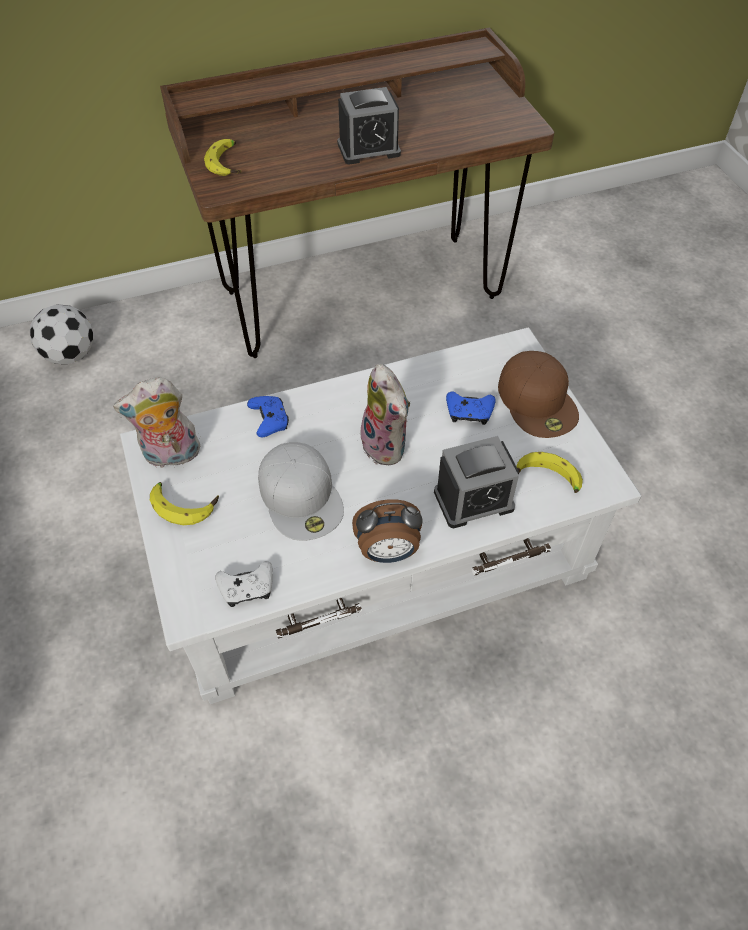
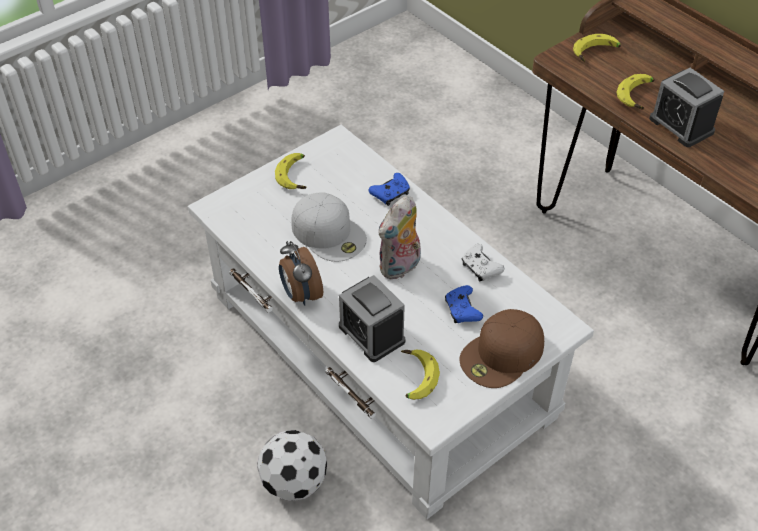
camera: 70 degrees right, 5 degrees down
(70, 355) = (475, 106): football -> football (293, 482)
(171, 456) = (333, 155): plush toy -> none
(247, 589) = (241, 229): white game controller -> white game controller (480, 268)
(301, 496) = (329, 233): white cap -> white cap turned 90 degrees counterclockwise
(311, 159) = (638, 96): none -> banana

